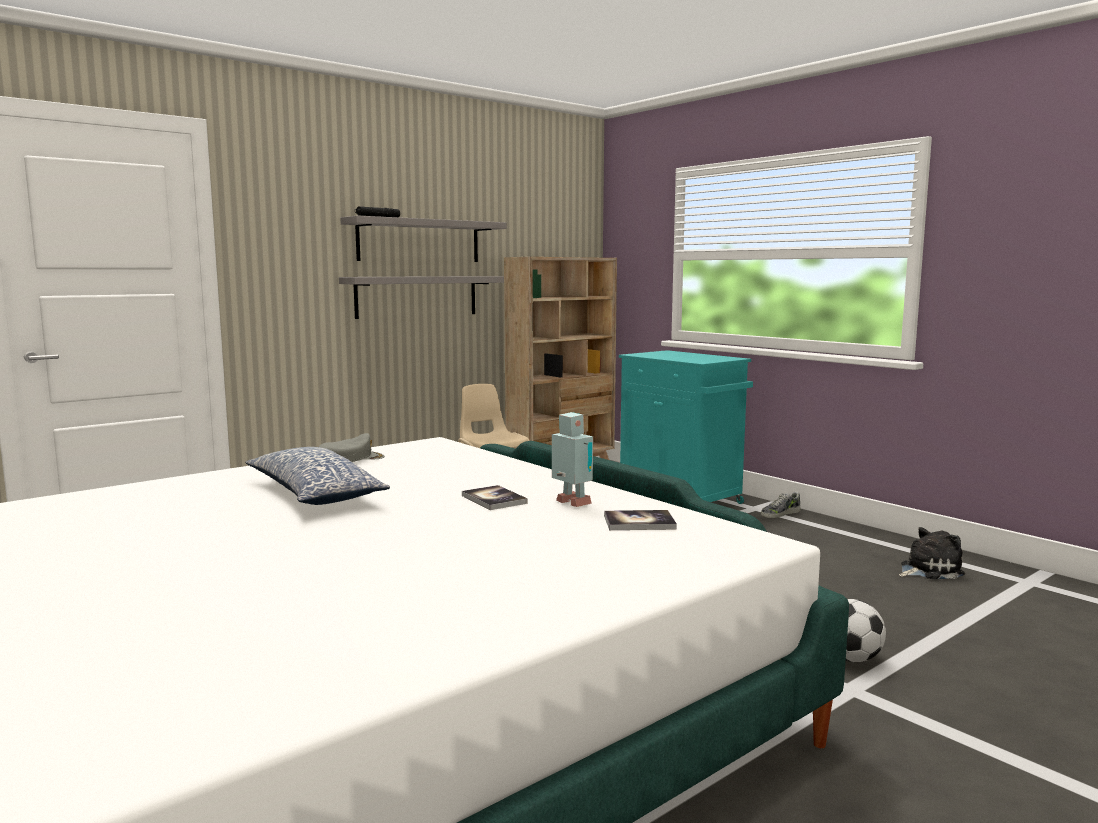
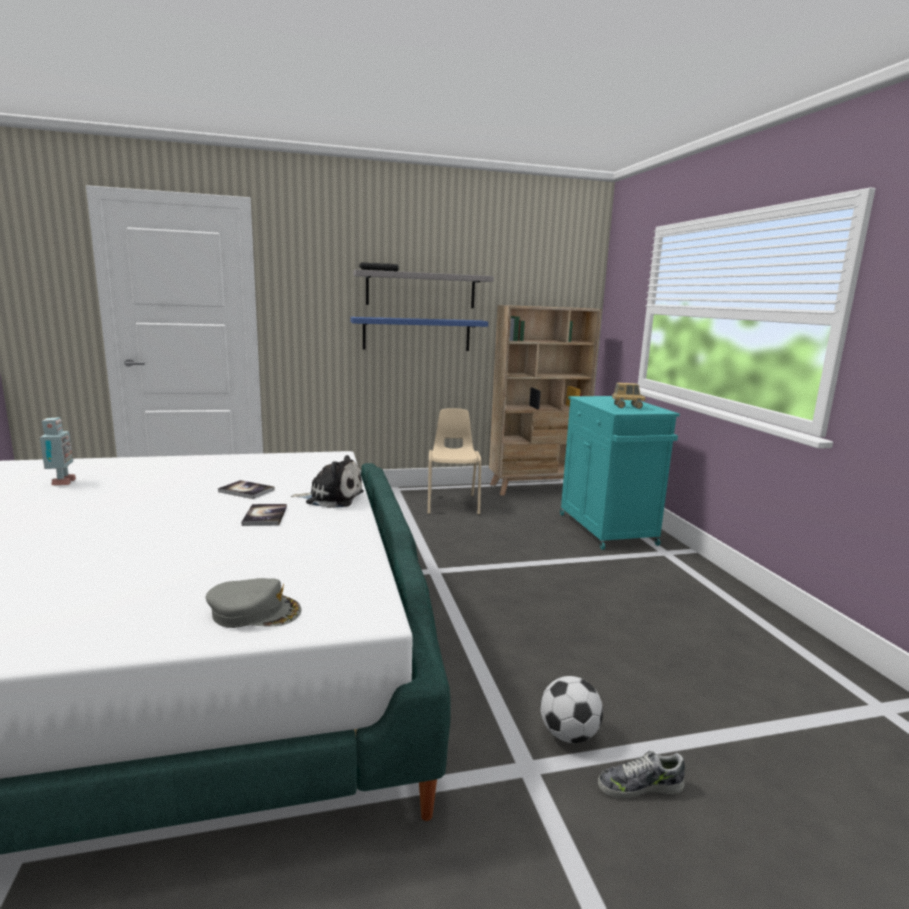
camera: 25 degrees right, 5 degrees up
(314, 494) = (170, 487): pillow -> none
(352, 458) = (256, 460): grey cap -> grey cap (255, 611)
(417, 296) = (417, 334): grey shelf -> blue shelf
(572, 504) = (308, 533): toy robot -> toy robot (61, 483)
(639, 522) = (317, 564): book -> book (246, 491)
(697, 358) = (627, 407): none -> toy truck
(780, 513) = (684, 563): shoe -> shoe (639, 786)
(928, 570) = (771, 661): plush toy -> plush toy (331, 498)

